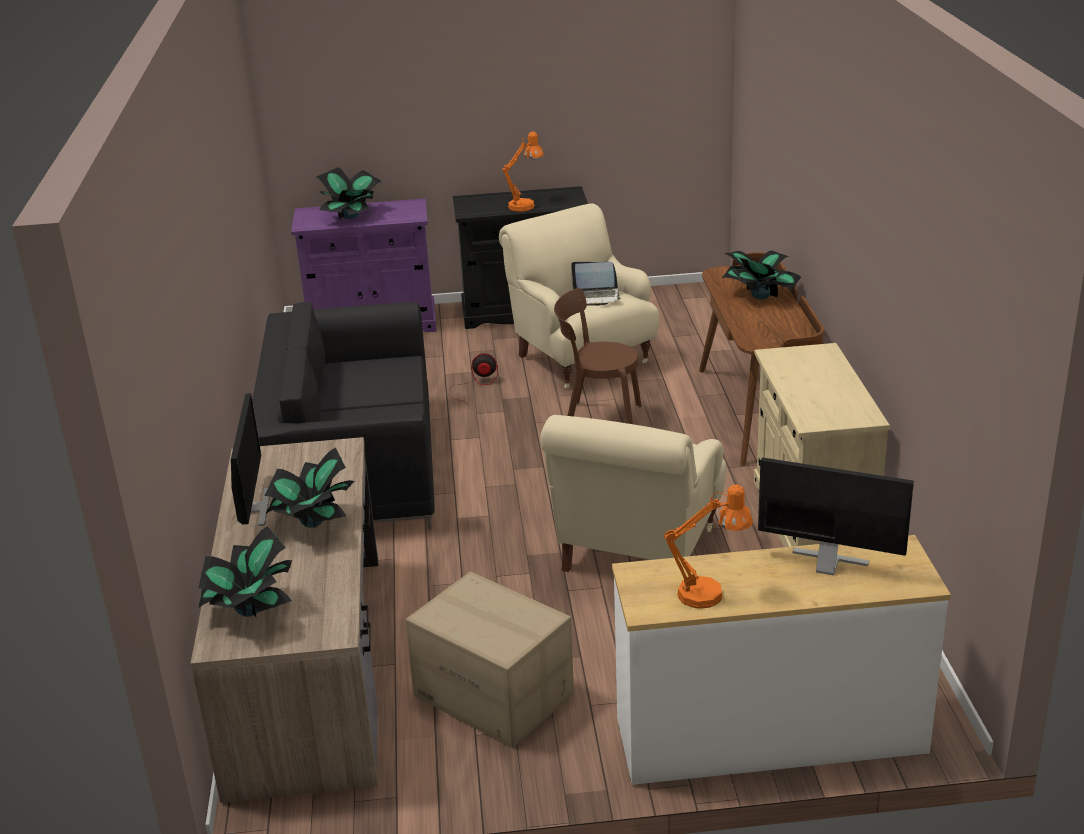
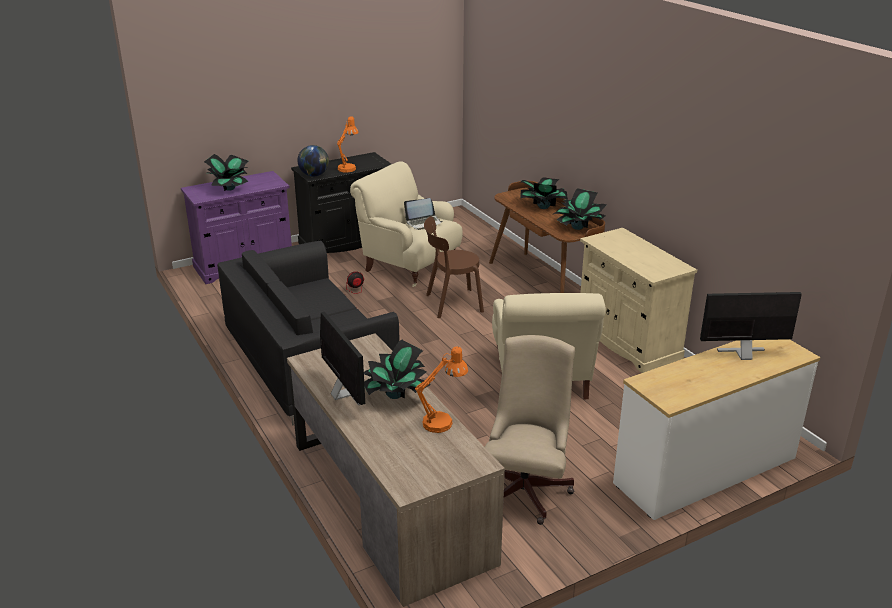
camera: 25 degrees left, 0 degrees up
(249, 611) = (408, 462): potted plant -> potted plant (578, 228)
(471, 210) = (314, 175): none -> globe
(494, 694) = (526, 487): cardboard box -> beige office chair
(710, 593) = (696, 384): orange table lamp -> orange table lamp (443, 421)

